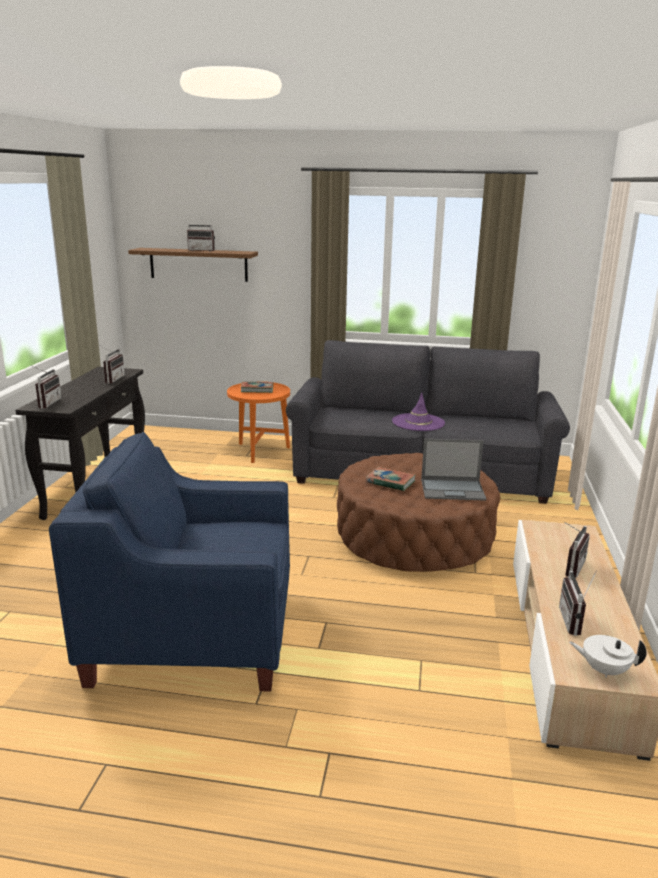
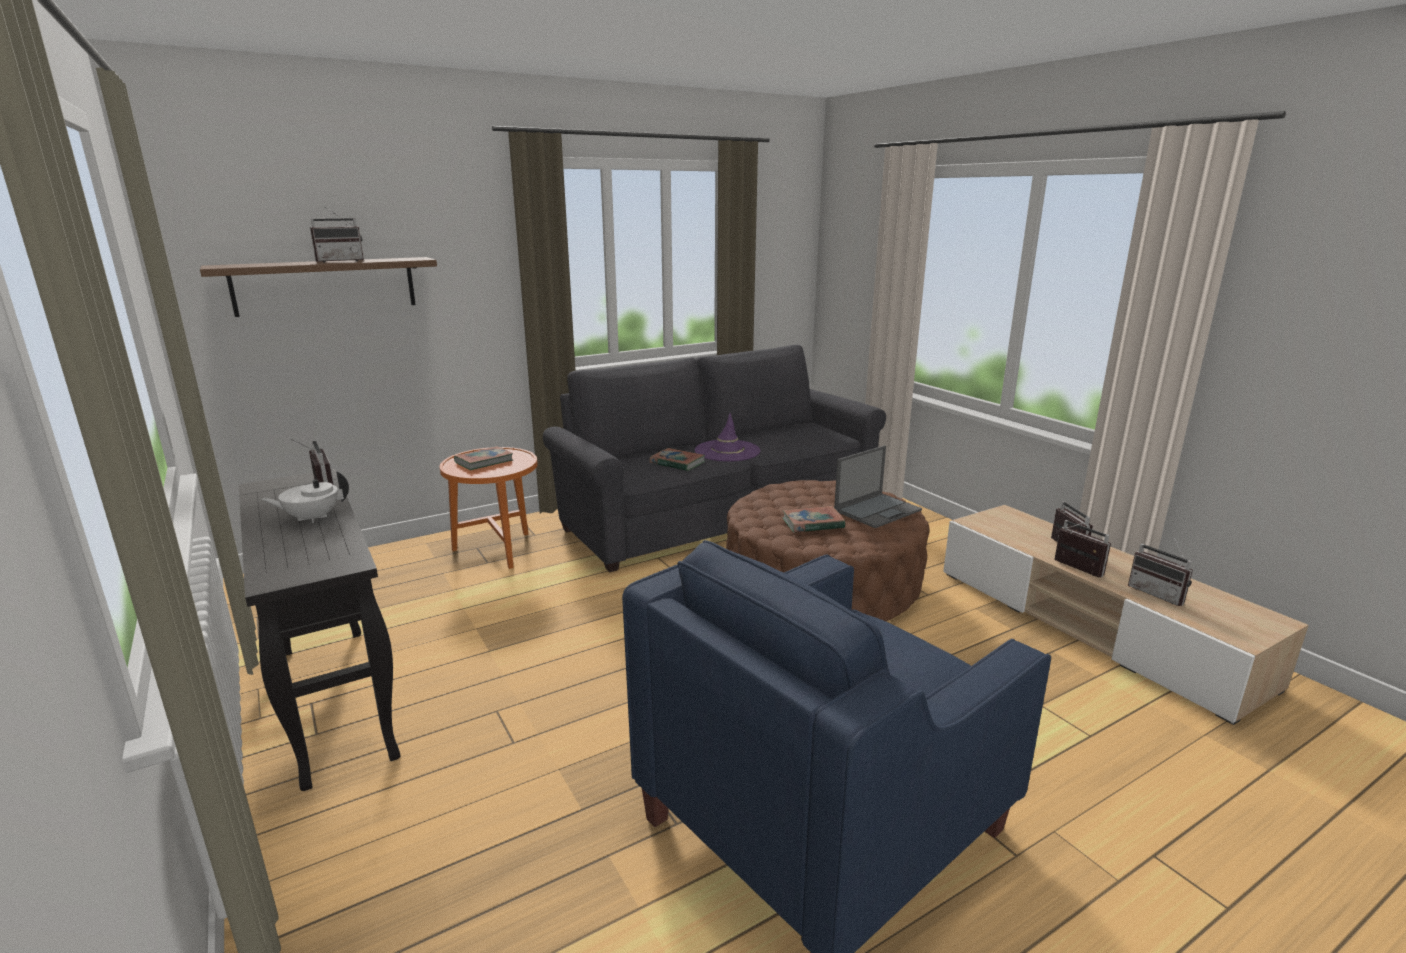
camera: 40 degrees left, 0 degrees up
(46, 403) = (288, 567): radio -> radio (1074, 569)
(370, 420) = (677, 463): none -> book
(604, 670) = (1247, 624): white teapot -> white teapot (312, 518)

